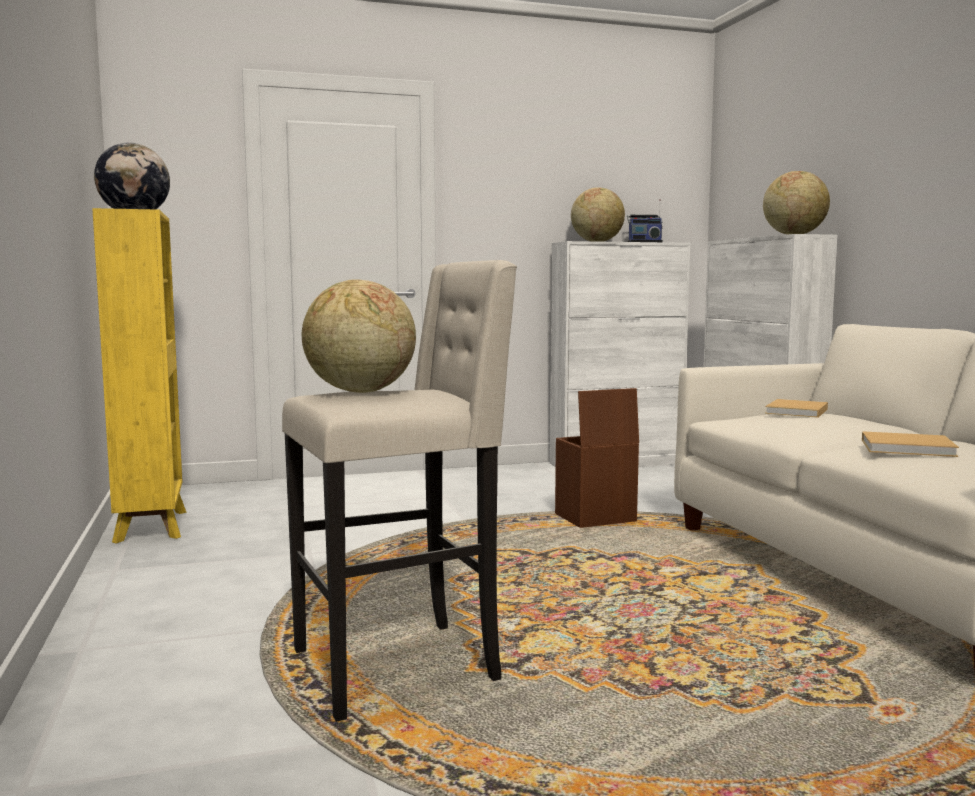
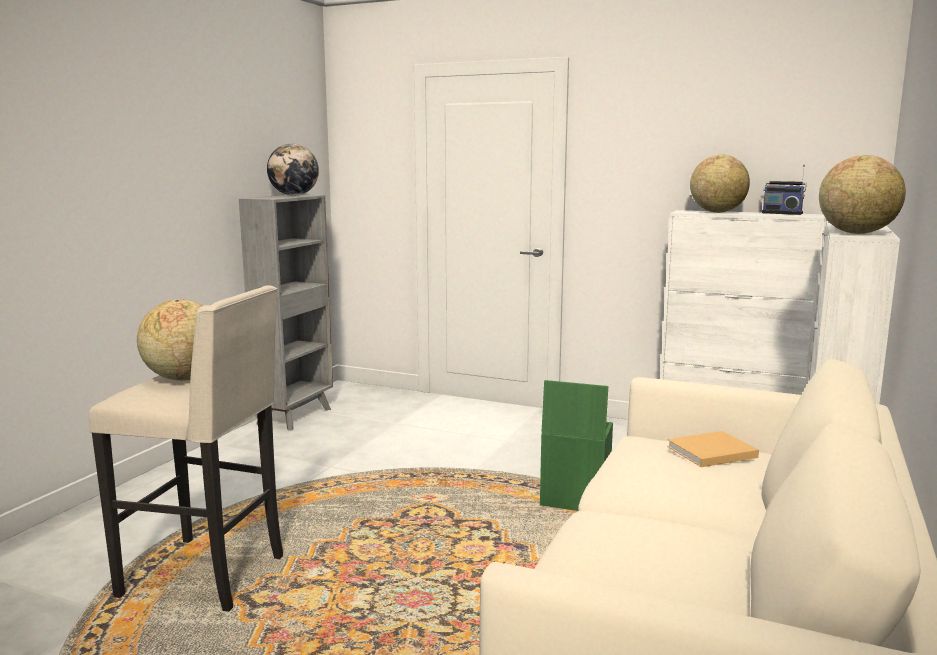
camera: 40 degrees right, 5 degrees up
(152, 526) = (296, 416): yellow bookcase -> grey bookcase
(594, 519) = (573, 500): brown storage box -> green storage box
(910, 448) = (622, 539): beige book -> none

